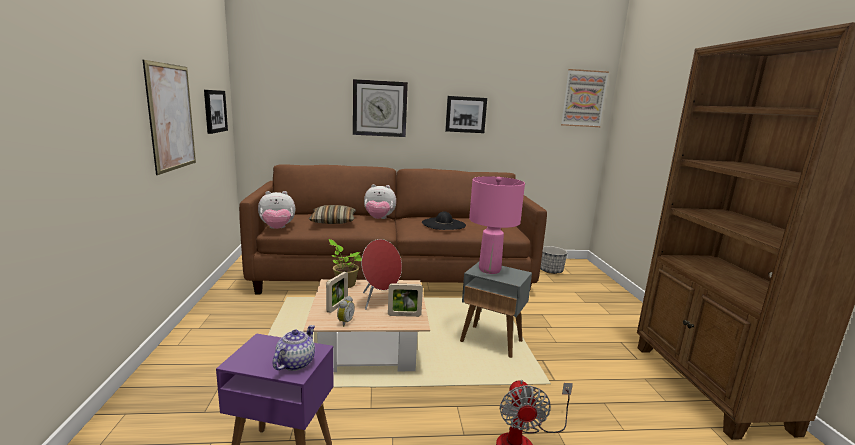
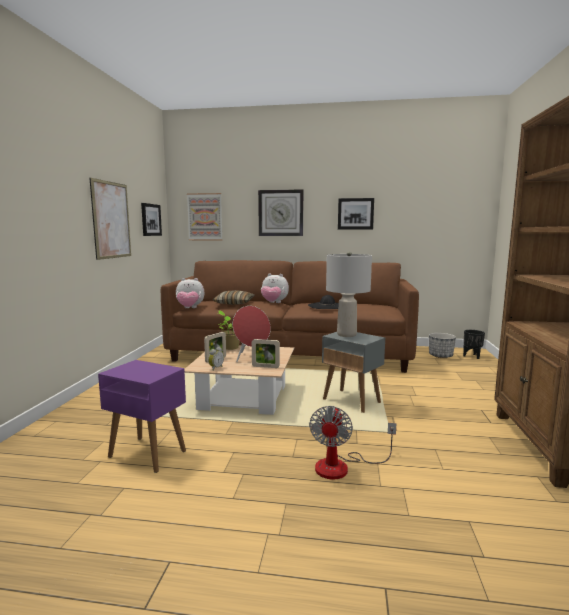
camera: 15 degrees right, 5 degrees down
(295, 363) = (151, 374): teapot -> none
(489, 269) = (346, 334): pink table lamp -> grey table lamp
(580, 270) = (472, 356): none -> black planter
(583, 98) = (469, 192): picture -> picture (205, 217)

